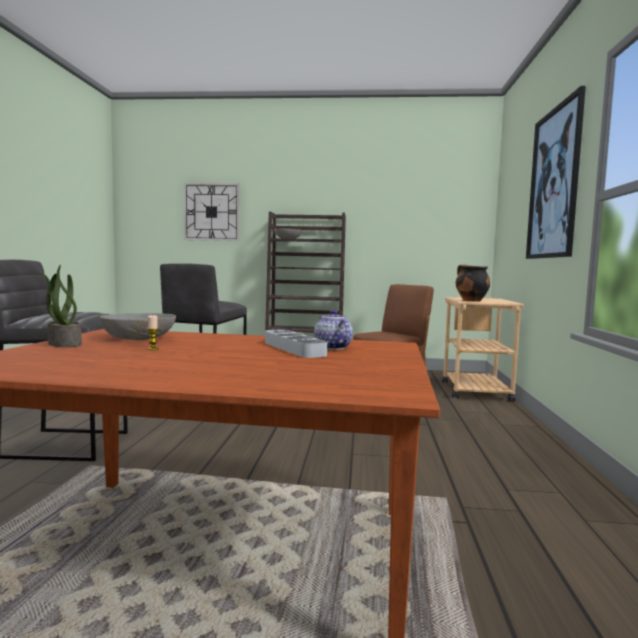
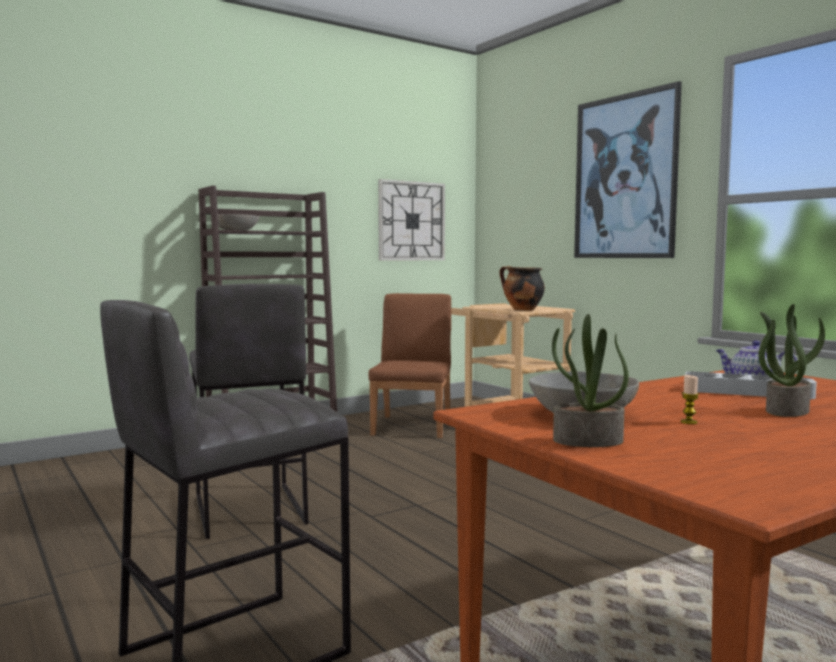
camera: 40 degrees left, 0 degrees up
(211, 212) = (80, 180): wall clock -> wall clock (411, 221)
(238, 356) = (786, 411): none -> potted plant

